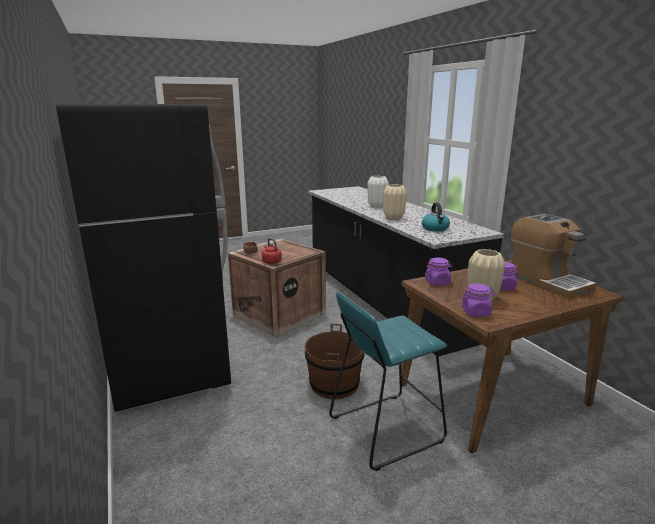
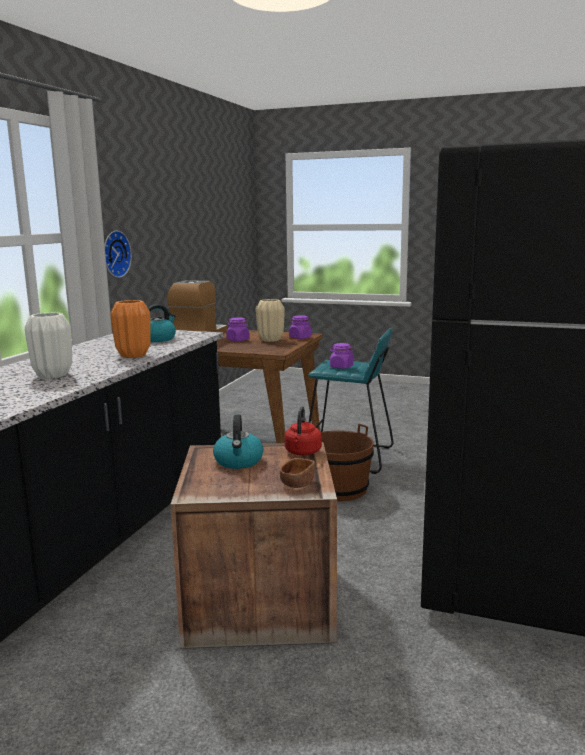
camera: 135 degrees left, 5 degrees down
(289, 252) = (239, 461): none -> kettle
(393, 218) = (134, 355): beige vase -> orange vase
(437, 282) = (265, 349): purple jar -> purple jar (341, 367)
(549, 173) = (114, 254): none -> wall clock

